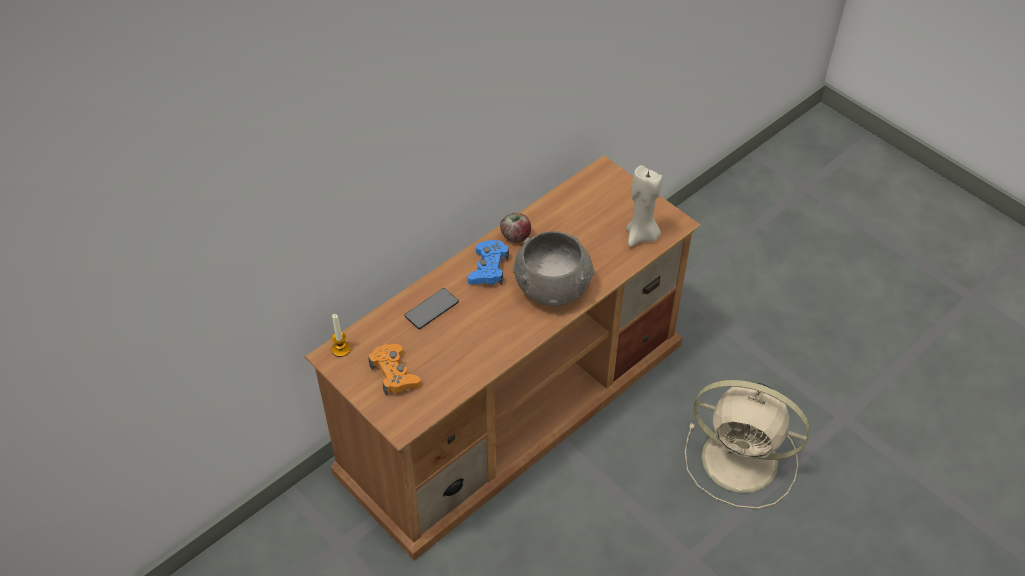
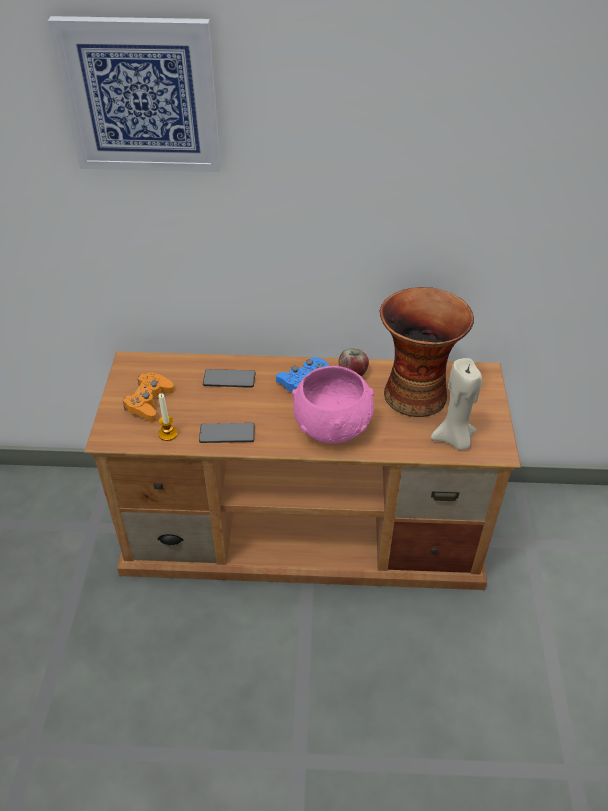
camera: 45 degrees right, 5 degrees down
(316, 102) = (141, 96): none -> picture
(341, 349) = (141, 362): candle -> candle (168, 434)
(487, 351) = (227, 434): none -> phone
(552, 287) = (333, 425): grey bowl -> pink bowl
(576, 220) = (414, 393): none -> vase
(743, 461) = (433, 724): beige fan -> none

